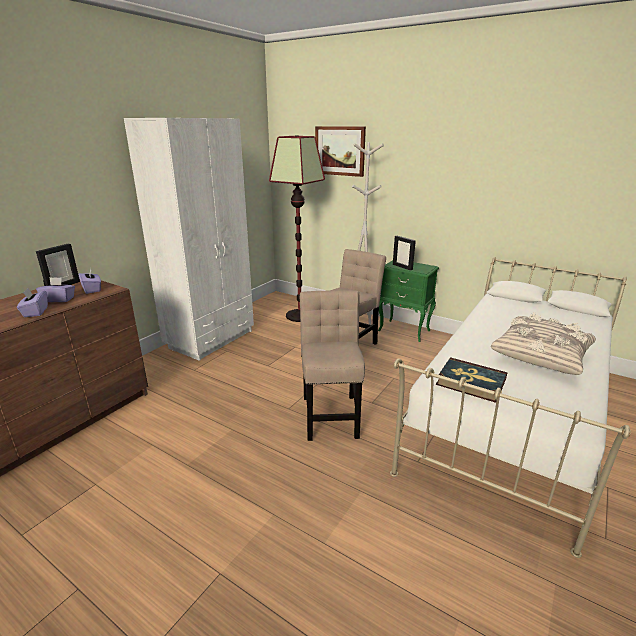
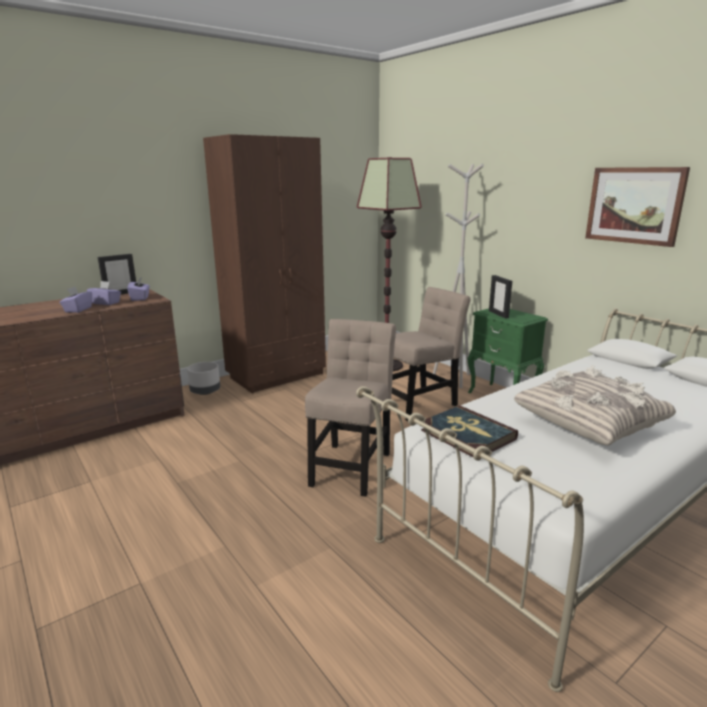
camera: 20 degrees right, 5 degrees down
(152, 366) = (205, 392): none -> grey planter
(211, 339) = (277, 375): white wardrobe -> brown wardrobe
(340, 151) = (446, 176): picture -> picture (634, 205)

